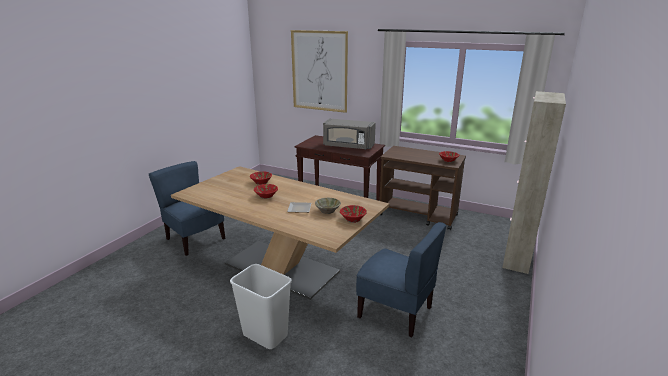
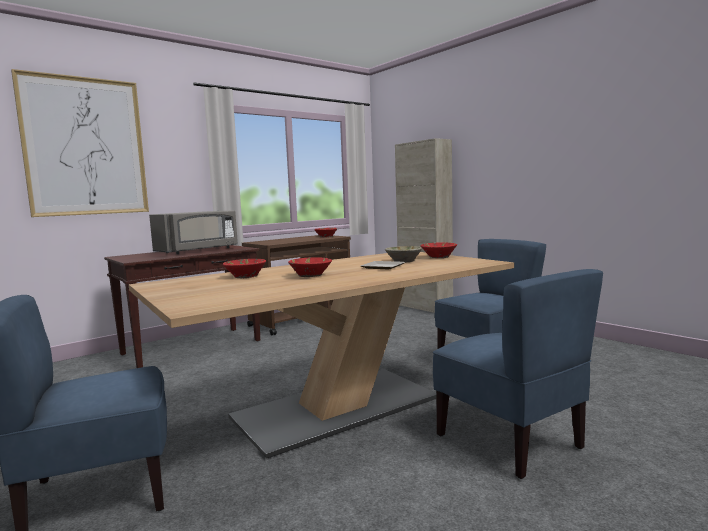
camera: 65 degrees left, 15 degrees down
(264, 335) = (510, 441): white trash can -> blue chair

